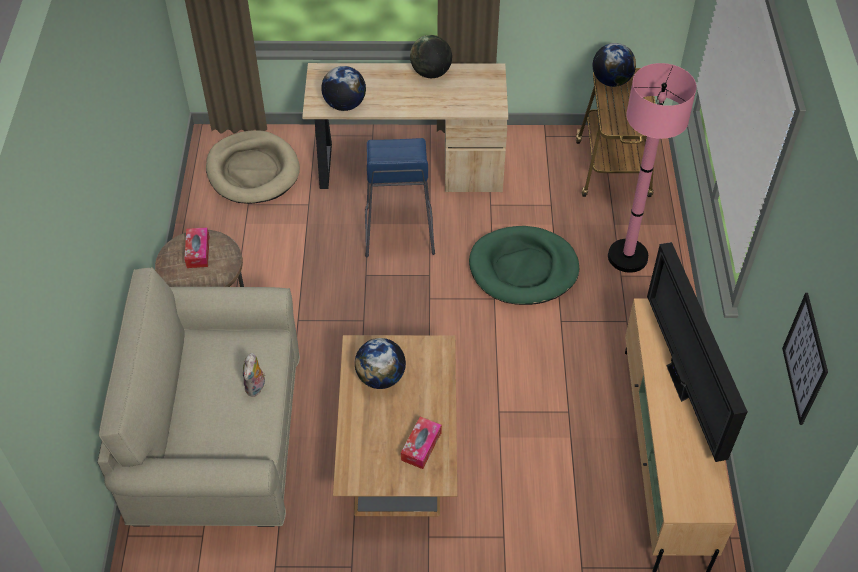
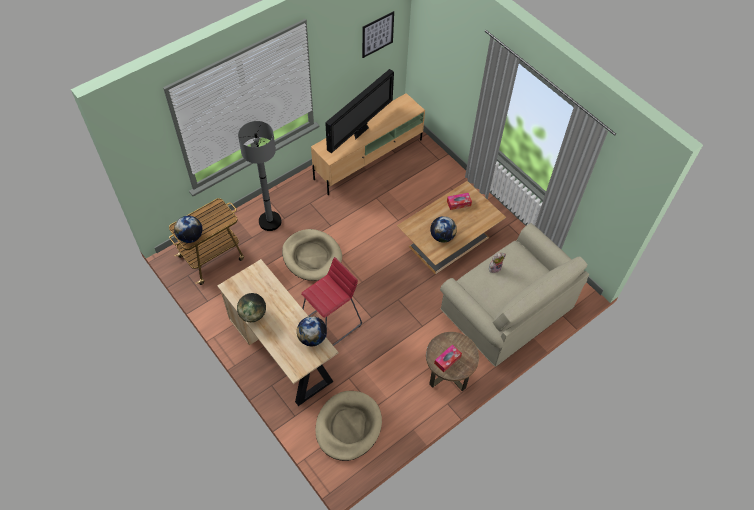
camera: 130 degrees left, 5 degrees up
(398, 231) = (332, 323): blue stool -> red stool
(523, 269) = (312, 256): green dog bed -> beige dog bed
(627, 257) = (270, 221): pink floor lamp -> grey floor lamp

